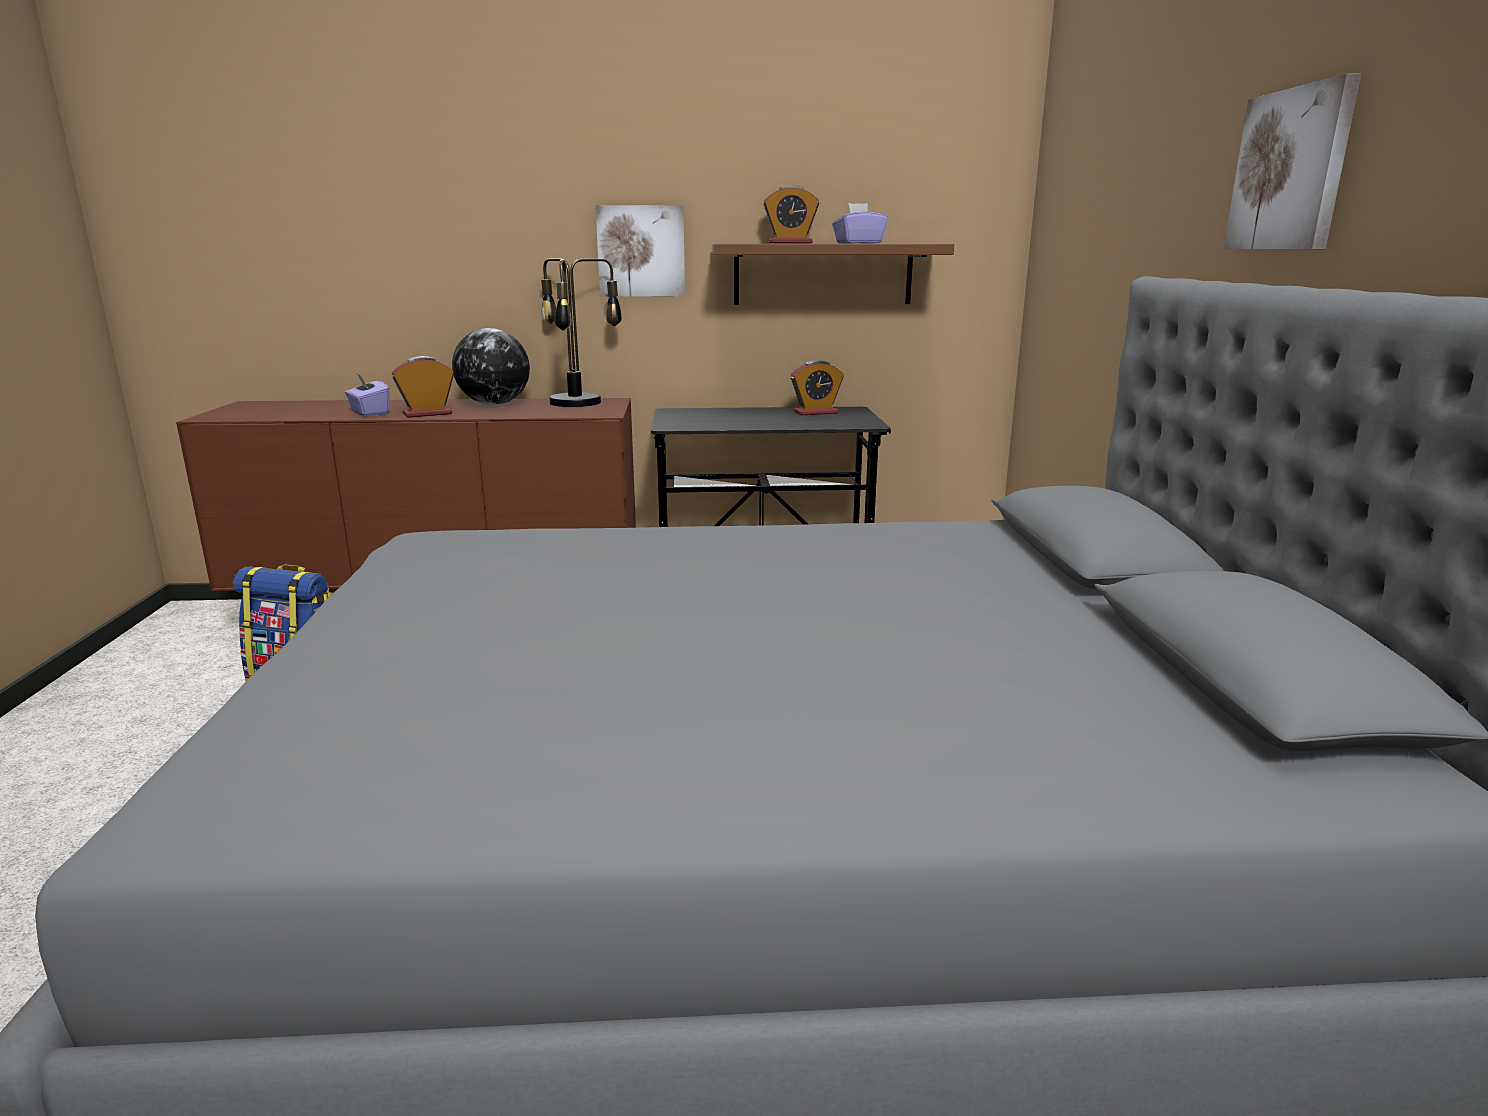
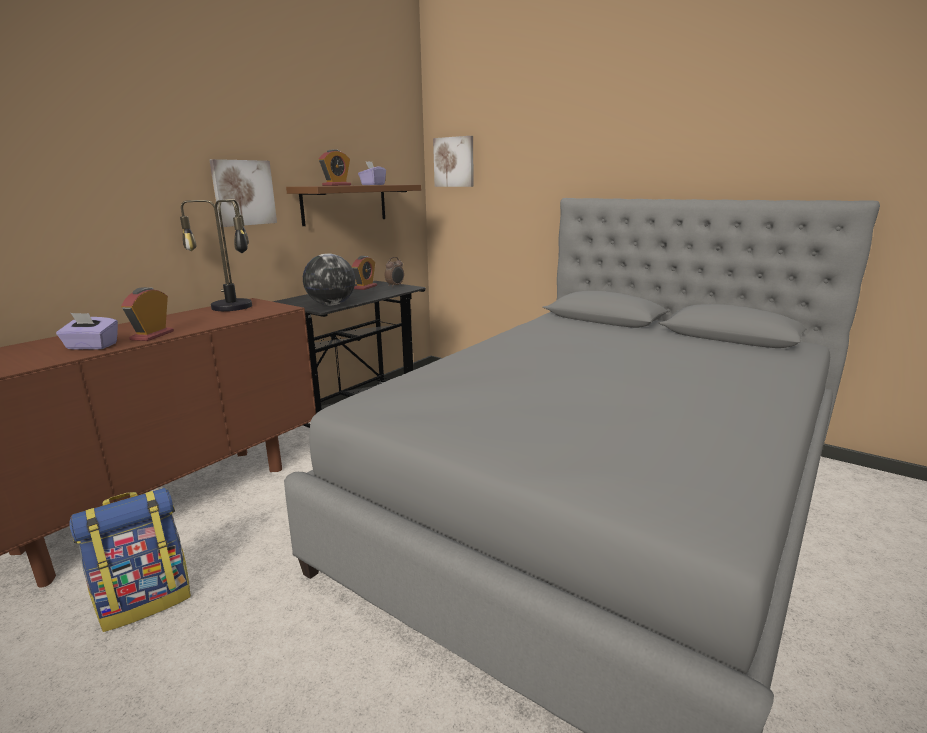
camera: 50 degrees left, 0 degrees up
(494, 404) = (174, 319): globe -> globe (331, 304)
(857, 418) = (395, 286): none -> alarm clock
(1291, 170) = (635, 155): picture -> picture (454, 162)

